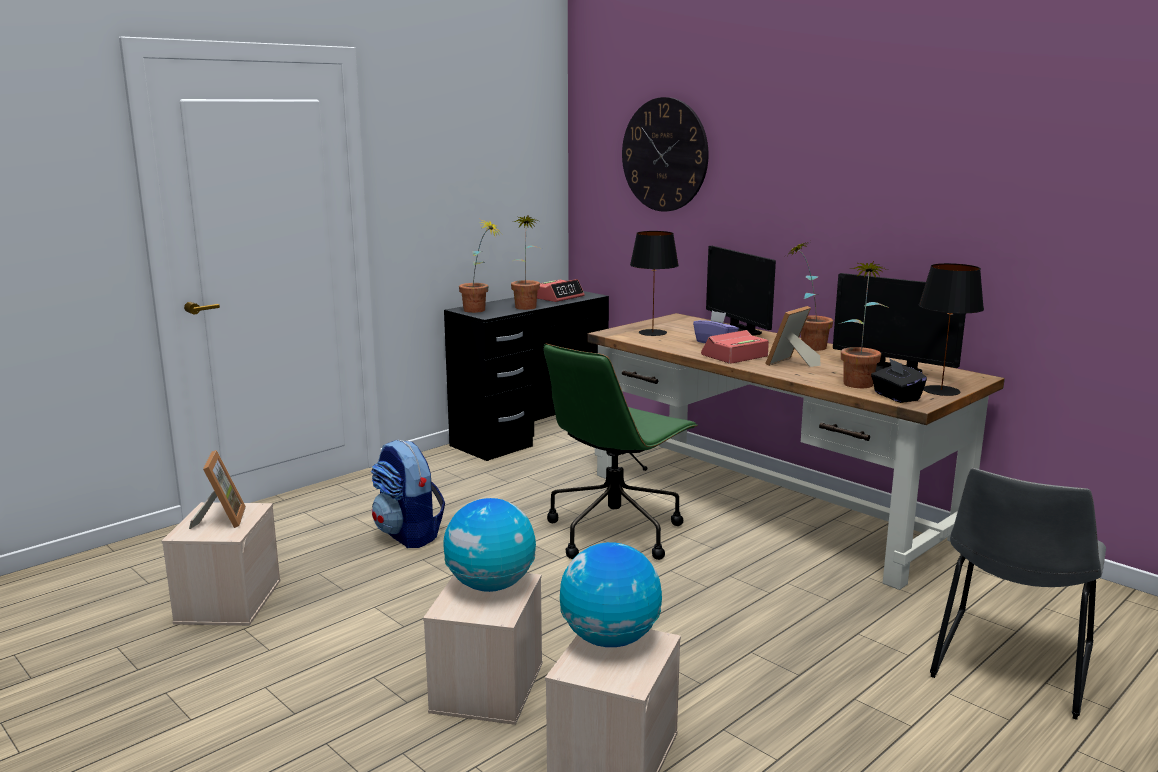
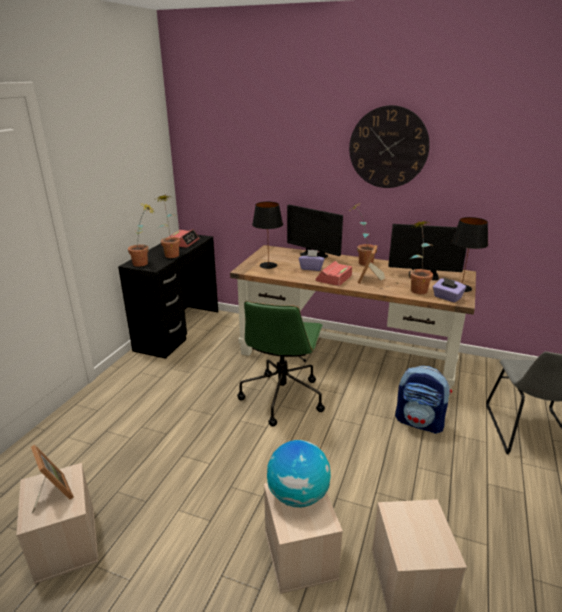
camera: 25 degrees left, 10 degrees up
(408, 535) = (158, 436): backpack -> backpack (420, 422)
(609, 639) = (405, 519): globe -> none
(664, 155) = (248, 146): wall clock -> wall clock (388, 147)
(896, 397) = (447, 298): black tissue box -> purple tissue box

